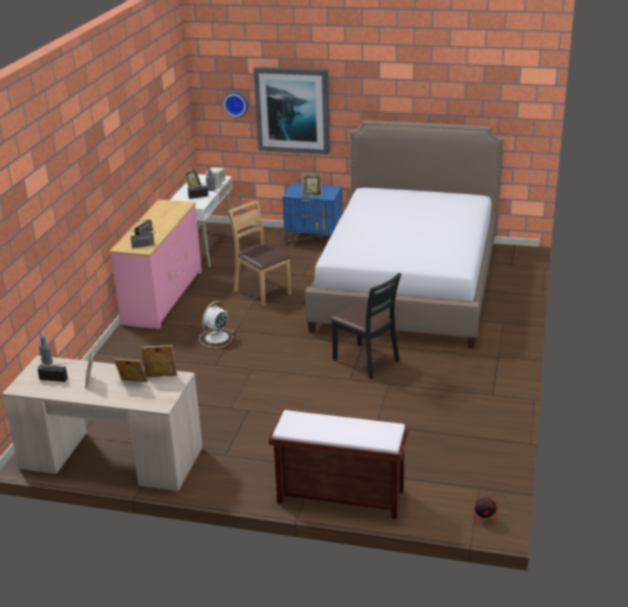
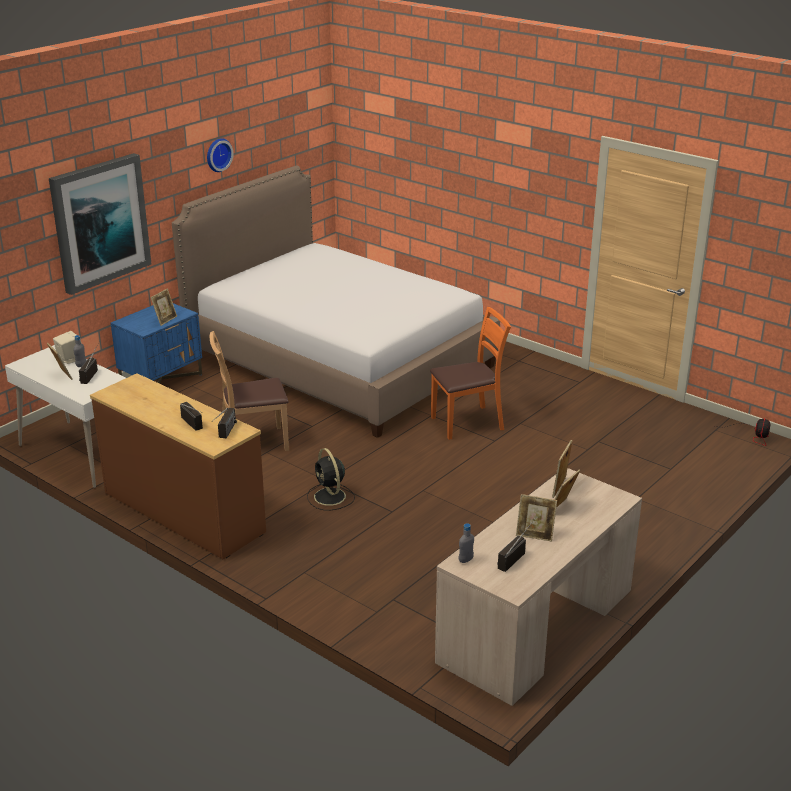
camera: 65 degrees left, 0 degrees up
(162, 297) = (183, 513): pink dresser -> brown dresser
(216, 338) = (330, 497): white fan -> black fan
(236, 104) = (28, 241): wall clock -> wall clock (217, 154)
(339, 497) = (692, 498): brown bench -> none
(366, 361) = (468, 423): black chair -> orange chair

